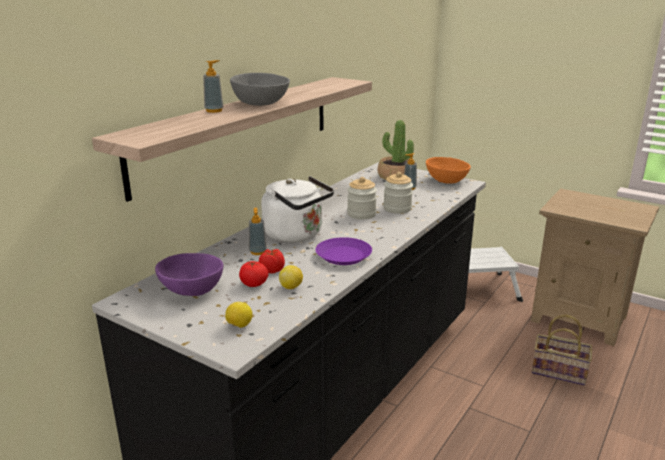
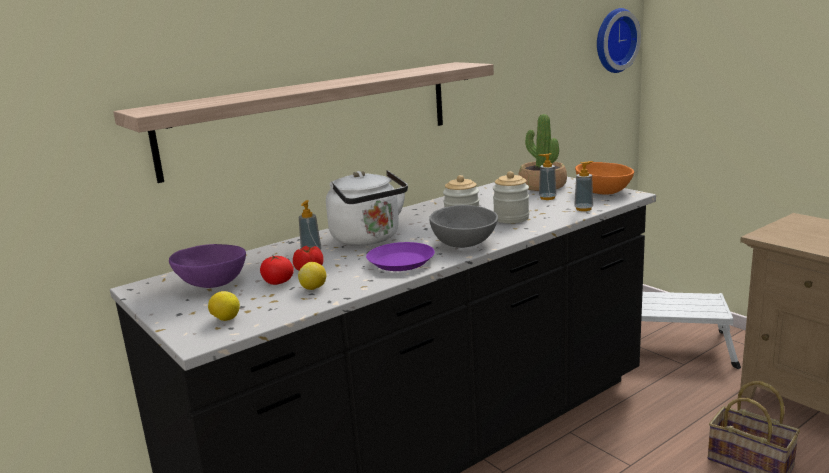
camera: 20 degrees right, 5 degrees down
(214, 111) = (267, 90): soap dispenser -> soap dispenser (583, 209)
(259, 103) = (326, 83): grey bowl -> grey bowl (463, 242)
(423, 54) = (613, 40): none -> wall clock

